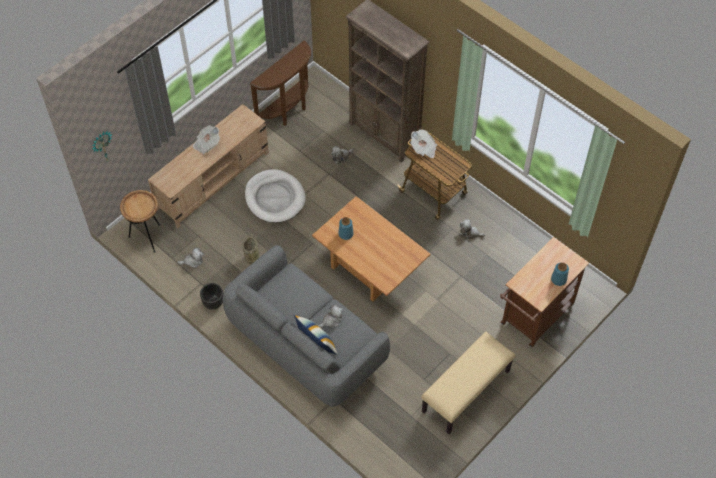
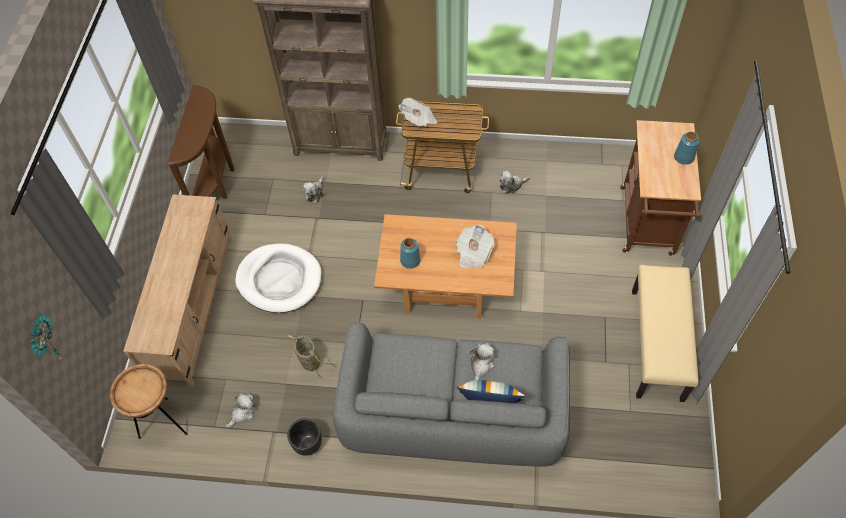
camera: 35 degrees left, 0 degrees up
(206, 144) = (166, 264): newspaper -> newspaper (473, 253)

